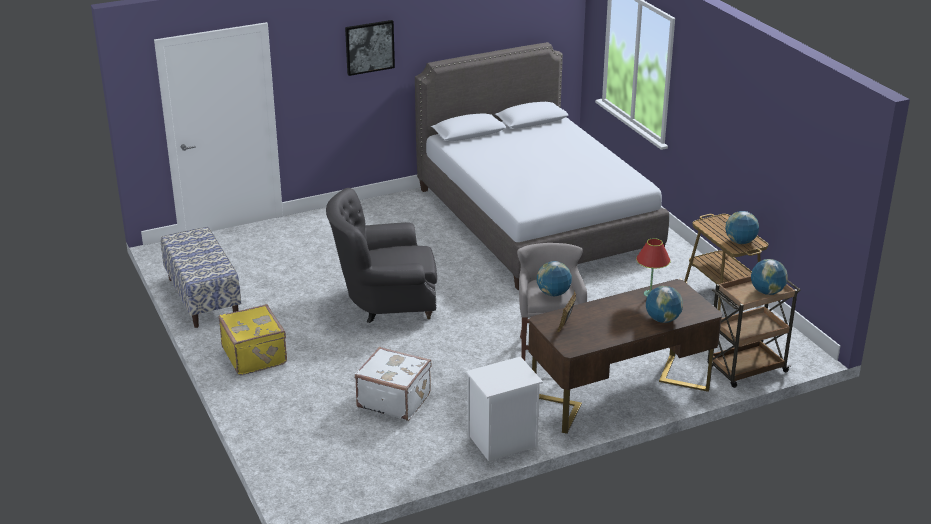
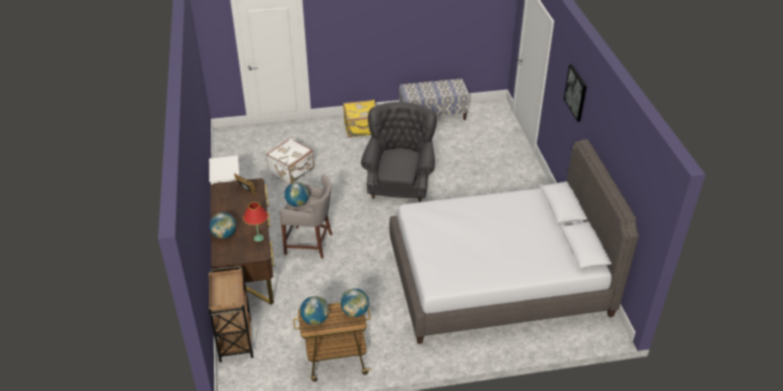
camera: 105 degrees right, 10 degrees up
(767, 292) = (223, 297): globe -> globe (355, 312)

